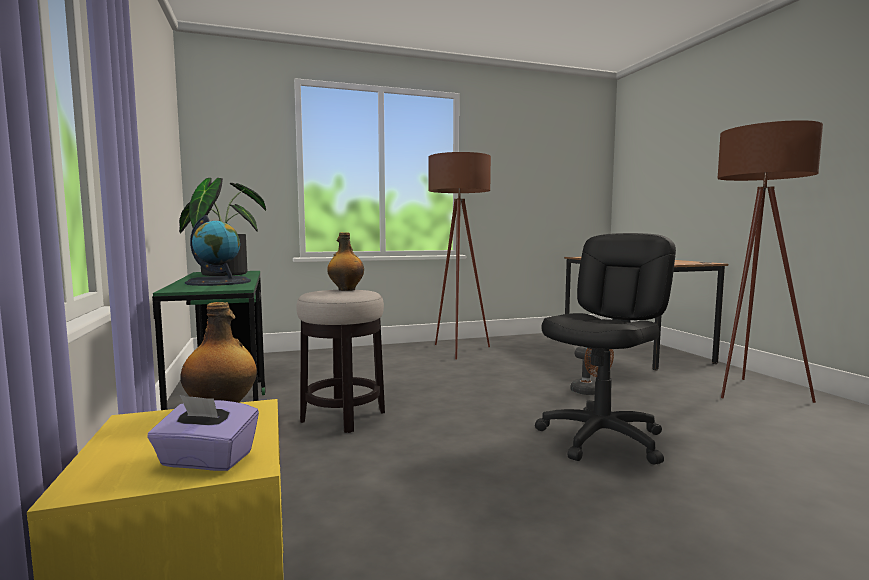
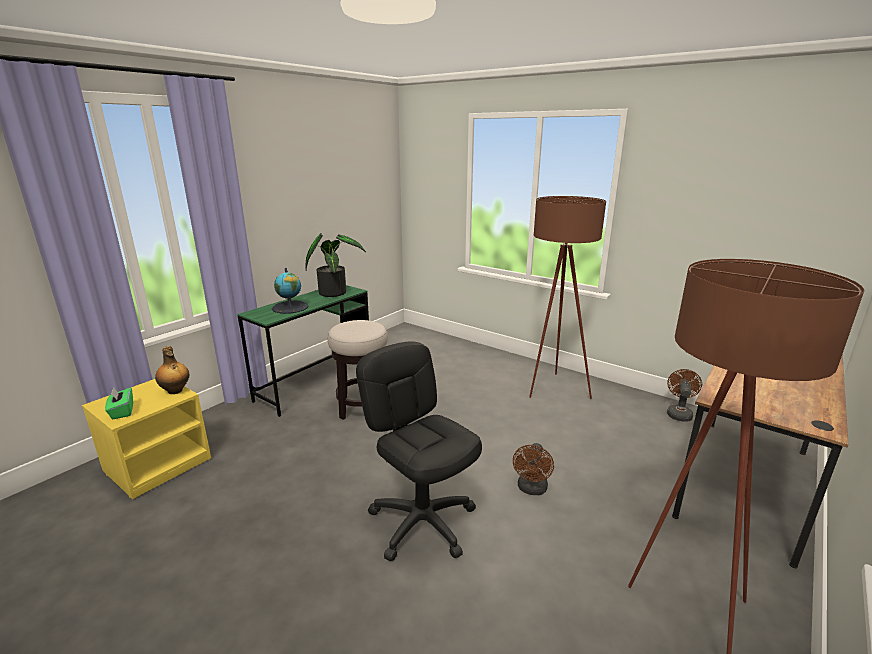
camera: 55 degrees right, 15 degrees up
(206, 460) = (122, 412): purple tissue box -> green tissue box
(346, 289) = (363, 326): bottle -> none
(542, 338) = (679, 413): none -> brown fan
(602, 439) = (422, 522): black office chair -> black office chair turned 135 degrees counterclockwise

